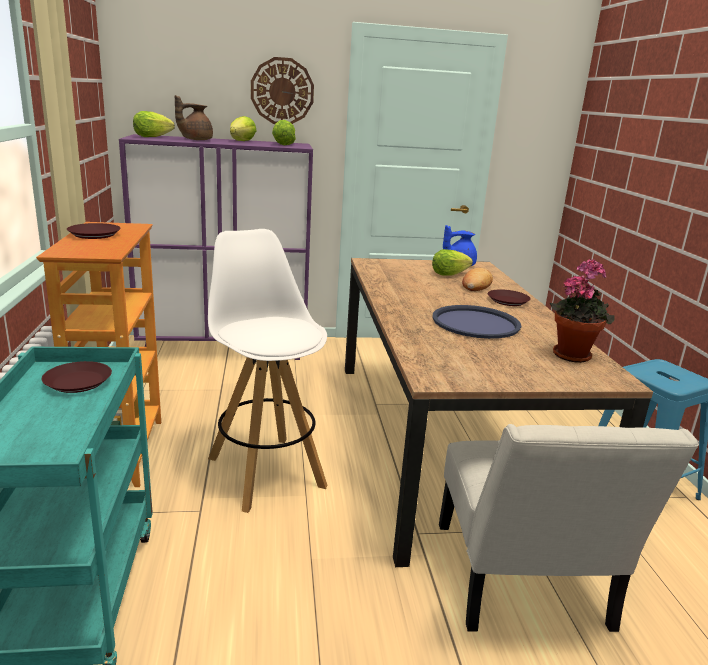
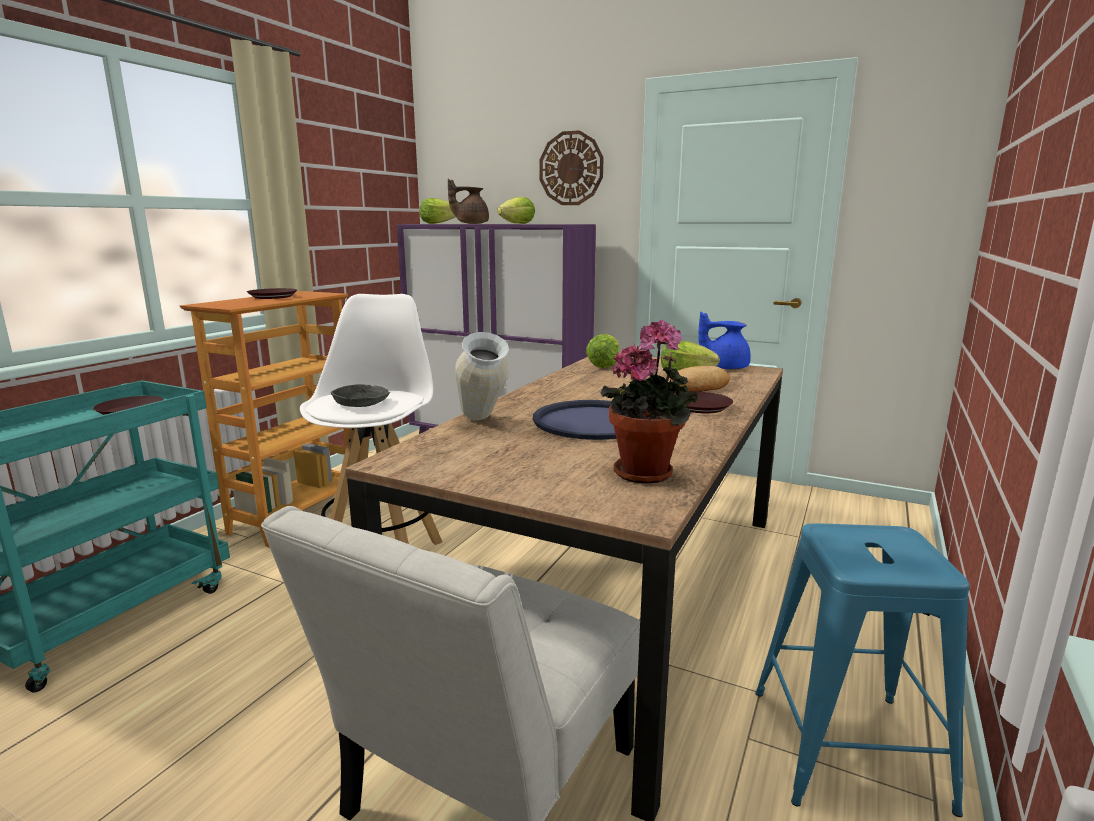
camera: 35 degrees right, 5 degrees down
(277, 333) = (361, 402): none -> grey bowl
(282, 144) = (550, 223): lettuce -> lettuce (604, 365)
(418, 338) = (482, 424): none -> vase

